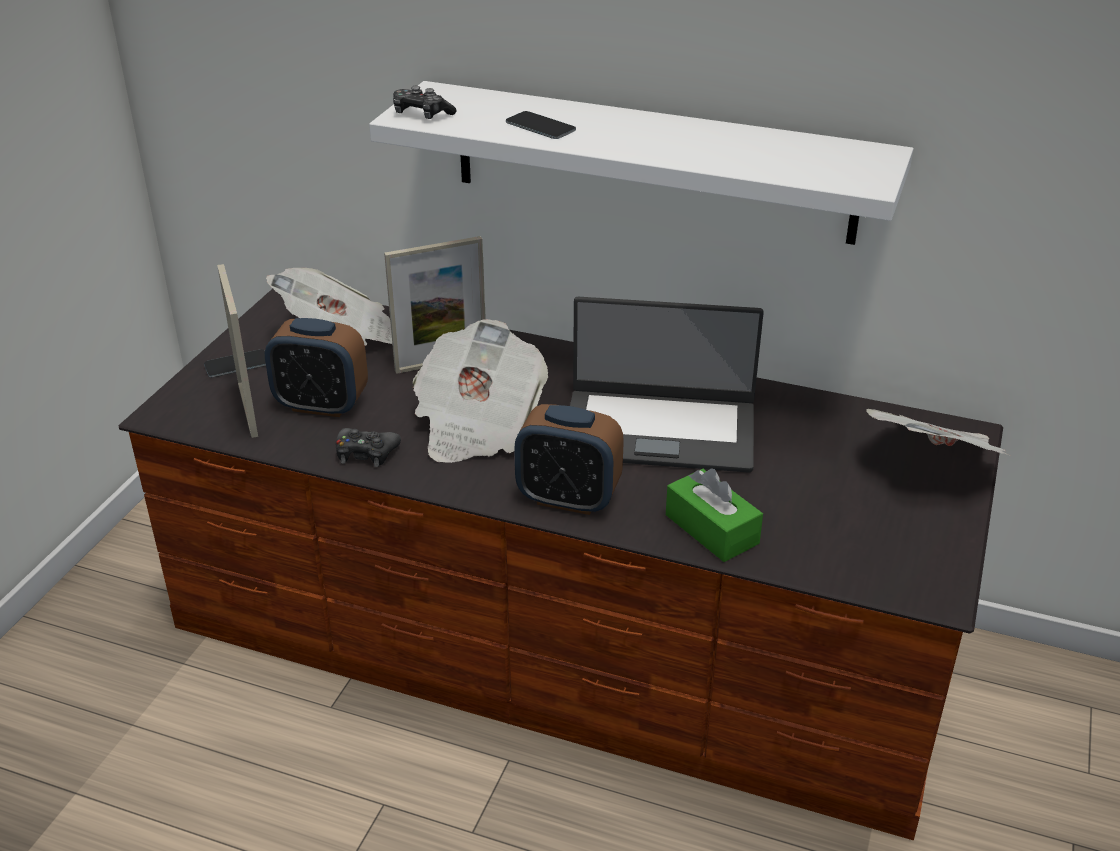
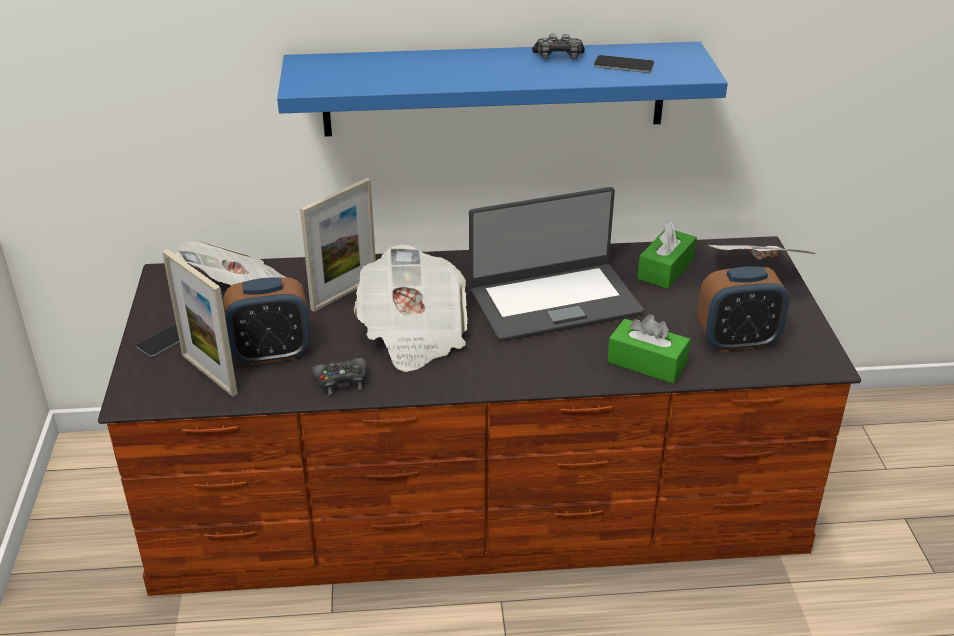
camera: 25 degrees left, 0 degrees up
(421, 114) = (314, 82): game controller -> game controller (558, 57)
(540, 126) = (421, 74): phone -> phone (623, 65)
(568, 499) = (528, 371): alarm clock -> alarm clock (737, 341)
(652, 162) = (494, 89): white shelf -> blue shelf
(822, 428) = (665, 269): none -> green tissue box

